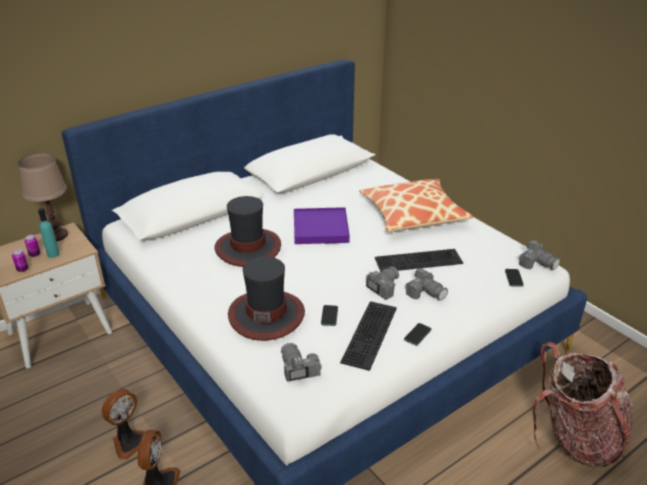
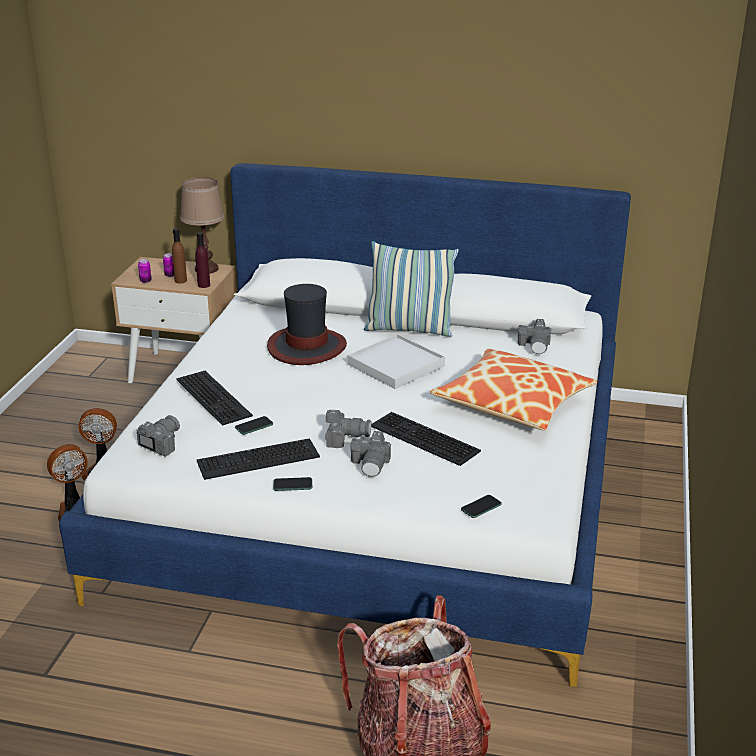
camera: 50 degrees right, 5 degrees down
(53, 254) = (180, 281): turquoise bottle -> brown bottle
(79, 247) = (204, 285): none -> purple bottle
(266, 314) = (215, 397): hat -> keyboard
(280, 204) = (409, 329): none -> pillow
(320, 228) = (395, 365): purple tray -> white tray
(537, 263) = (539, 513): camera -> camera (535, 346)

